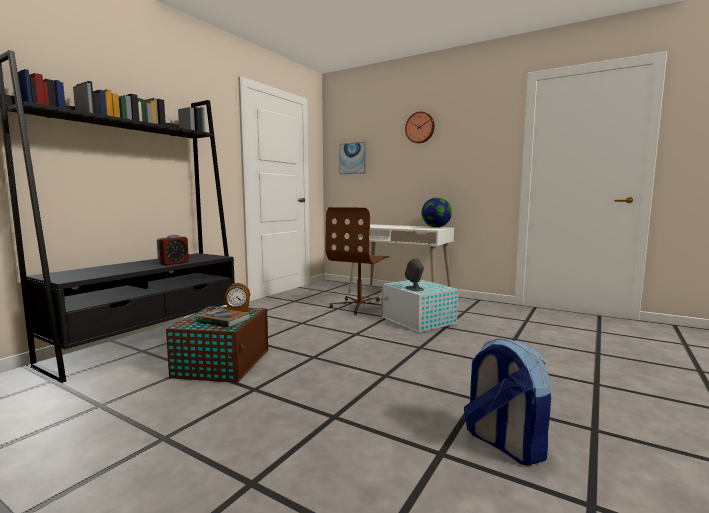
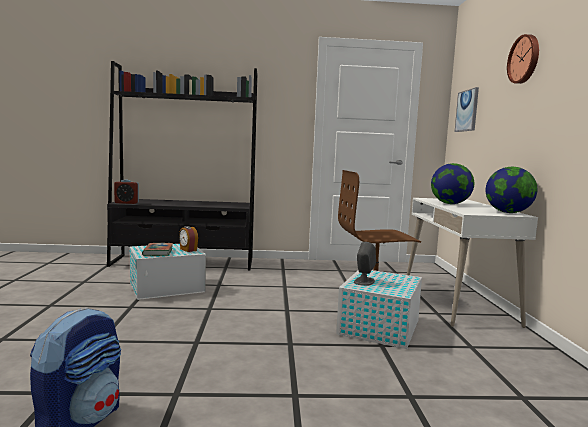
camera: 55 degrees right, 0 degrees up
(173, 263) = (197, 205): alarm clock -> alarm clock (126, 203)
(223, 363) = (168, 288): brown storage box -> white storage box
(390, 227) = (450, 204): none -> globe

